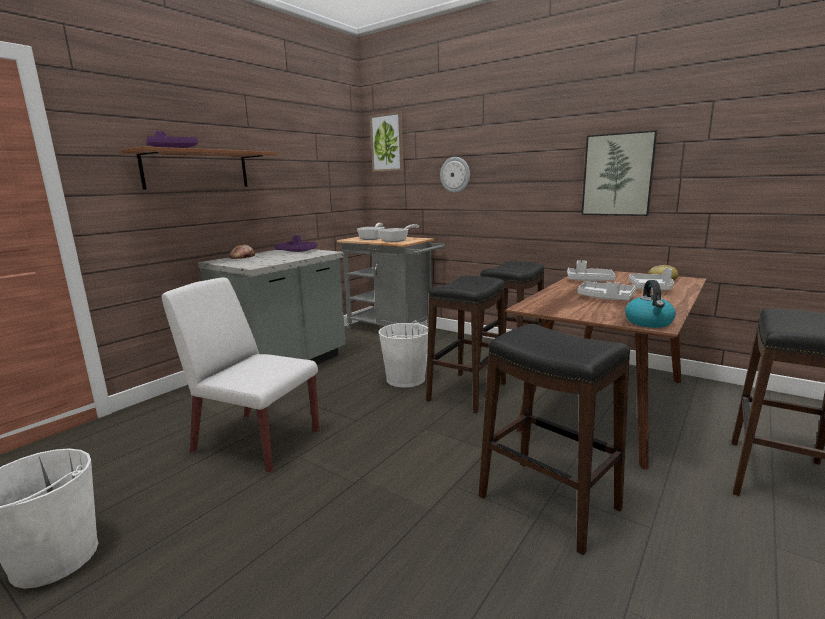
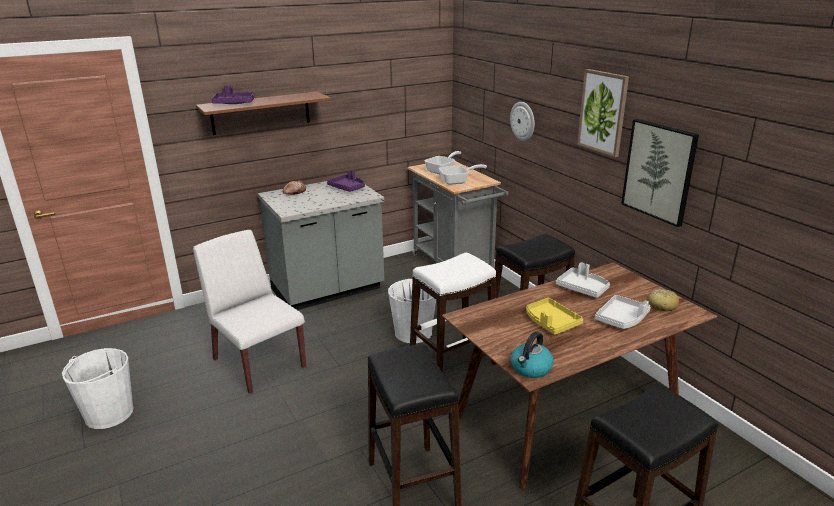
camera: 25 degrees right, 10 degrees up
(387, 142) = (471, 67): picture -> picture (603, 112)
(467, 392) = (452, 363): black stool -> white stool
(605, 298) = (551, 322): grey tray -> yellow tray

